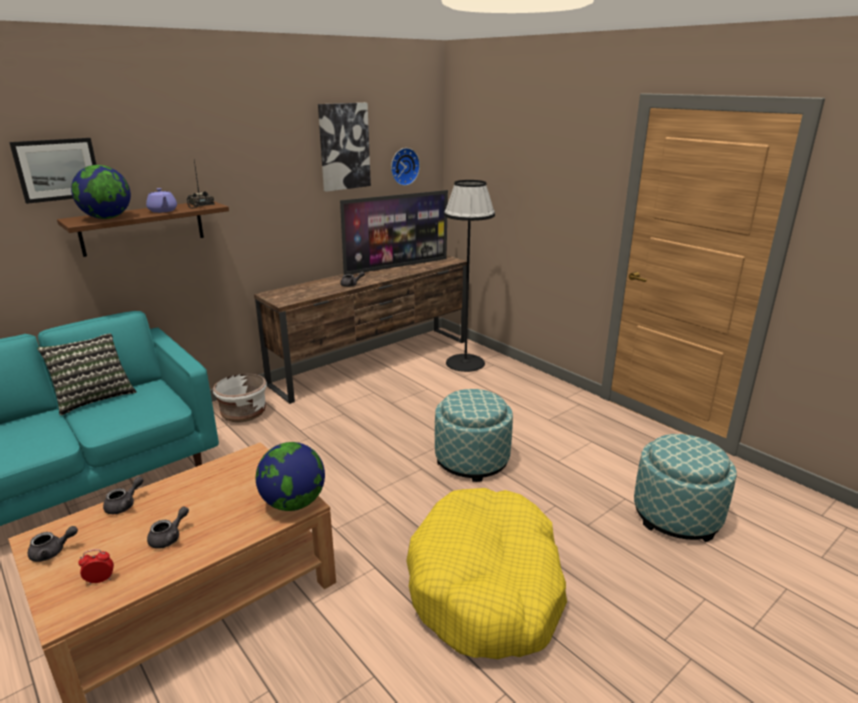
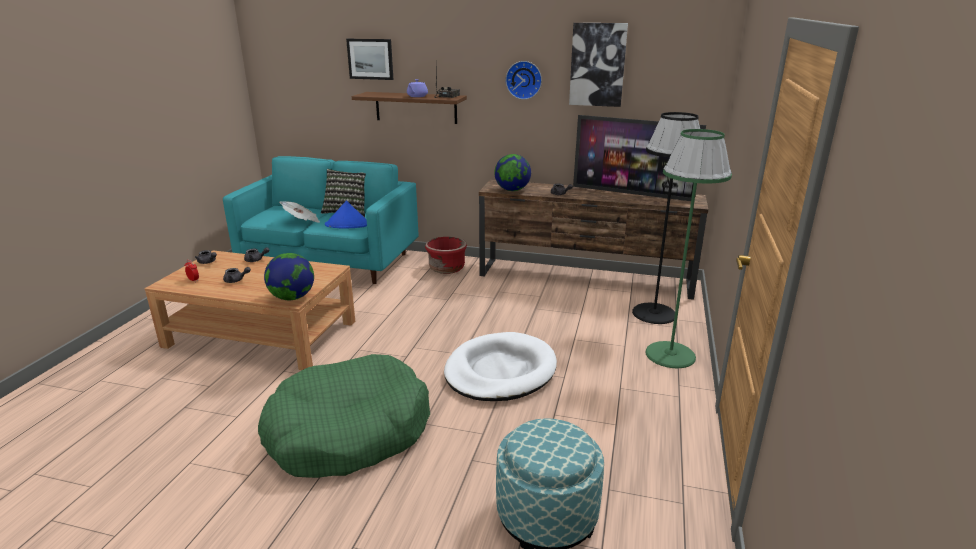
camera: 55 degrees right, 0 degrees up
(58, 436) = (302, 221): none -> newspaper
(107, 218) = (381, 95): globe -> globe (512, 190)
(139, 409) = (348, 224): none -> blue hat
(243, 414) = (446, 268): white planter -> red planter
(403, 166) = (669, 93): wall clock -> wall clock (524, 80)
(472, 460) = (500, 371): ottoman -> white dog bed
(487, 587) = (348, 432): yellow dog bed -> green dog bed
(526, 383) = (670, 354): none -> green floor lamp

